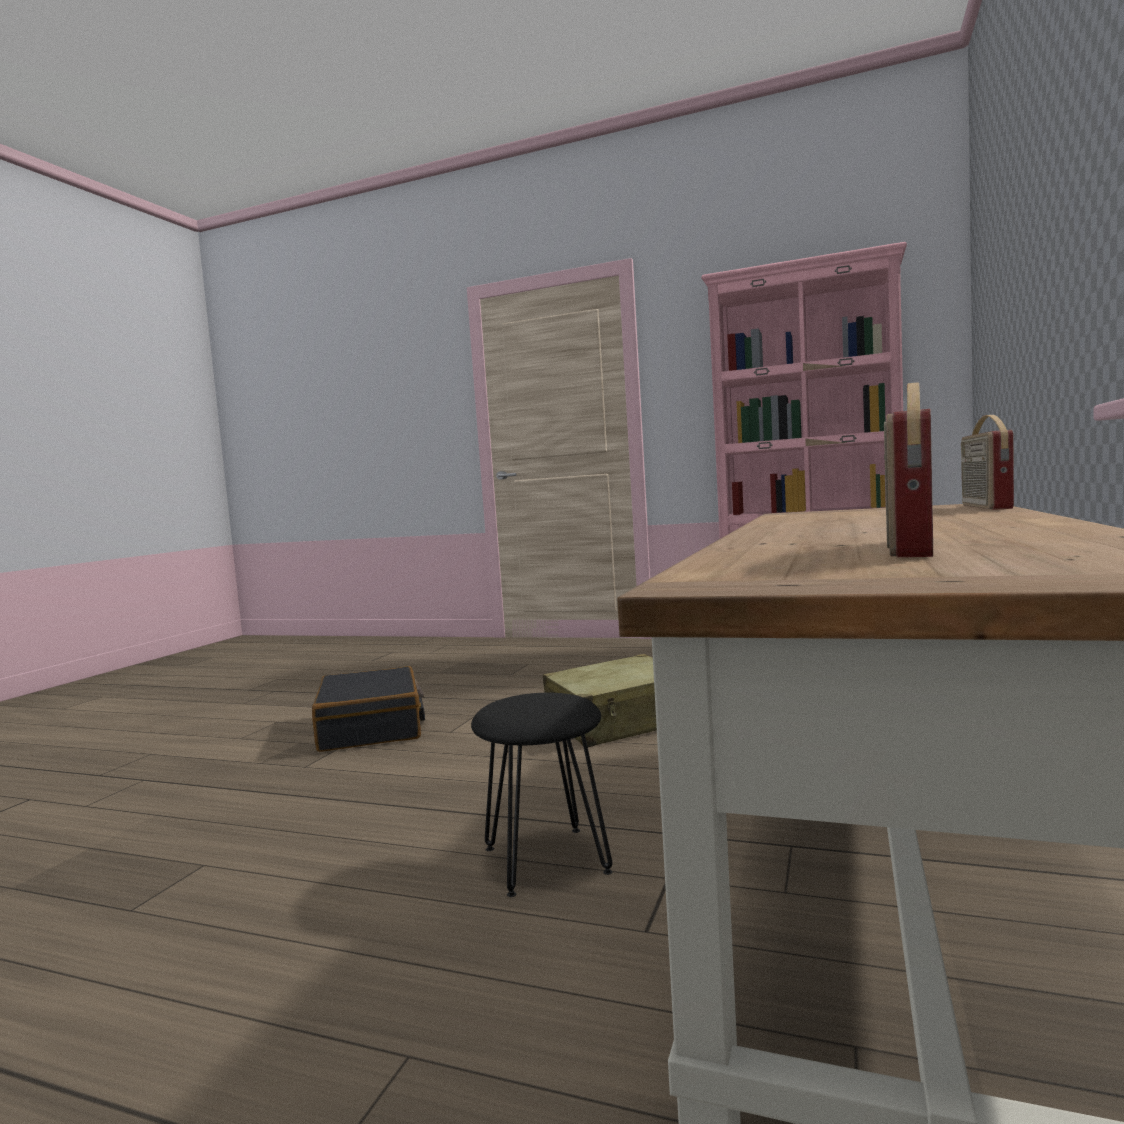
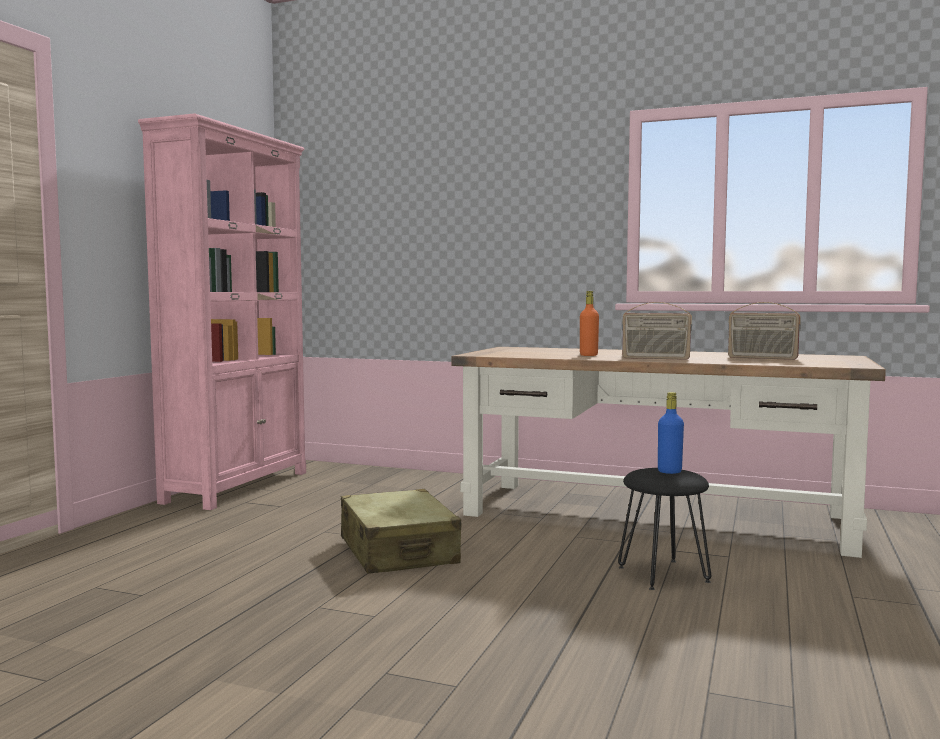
camera: 90 degrees left, 0 degrees up
(371, 727) = (319, 663): black suitcase -> none
(544, 706) = (669, 471): none -> blue bottle
(833, 520) = (588, 355): none -> orange bottle
(984, 507) = (547, 348): radio -> radio (655, 358)

